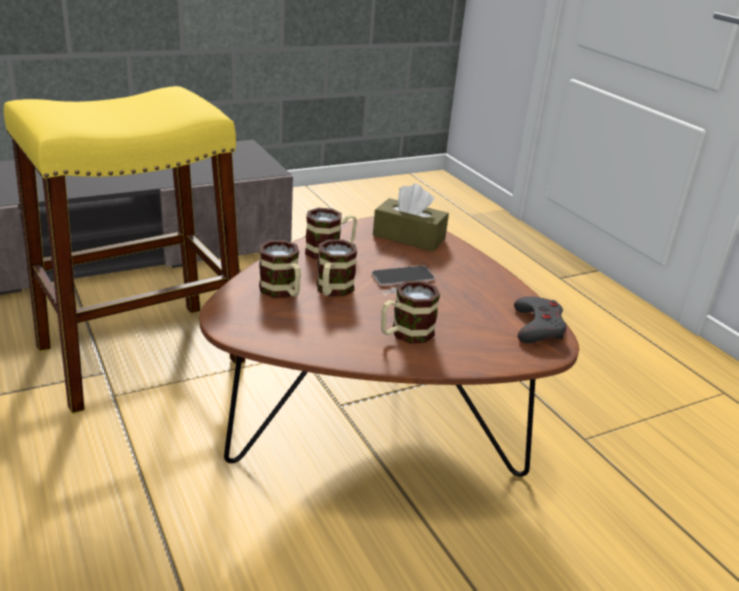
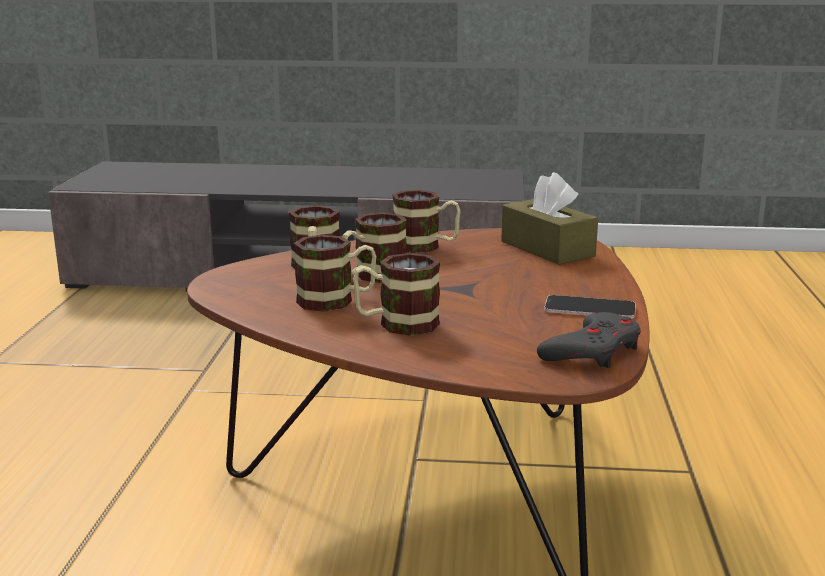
camera: 35 degrees right, 10 degrees down
(141, 354) = (255, 363): yellow stool -> none
(339, 322) = (336, 301): none -> mug
(402, 277) = (479, 279): phone -> phone (590, 309)

